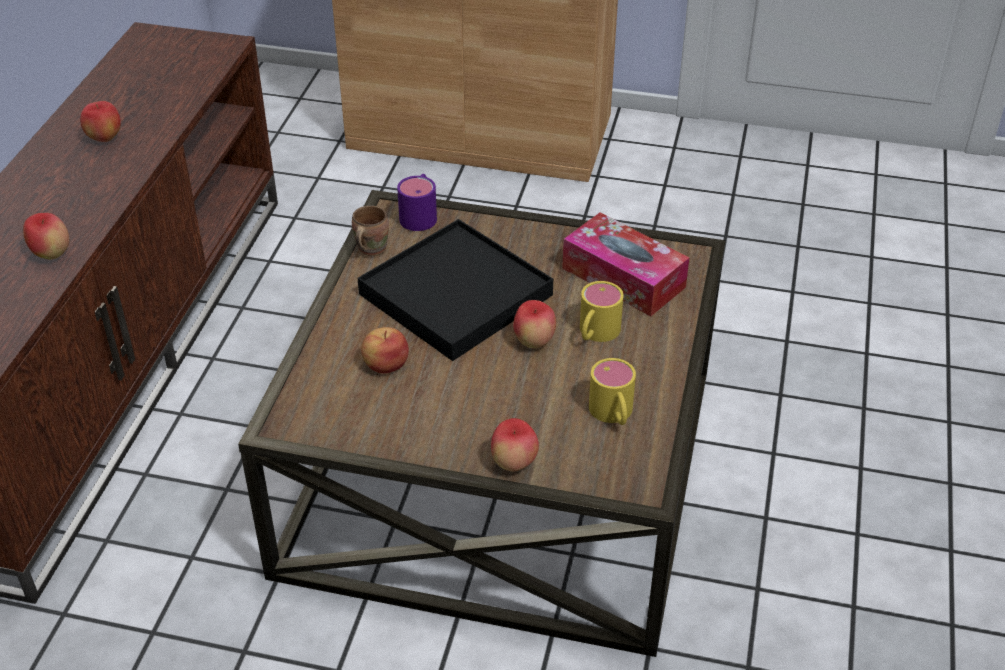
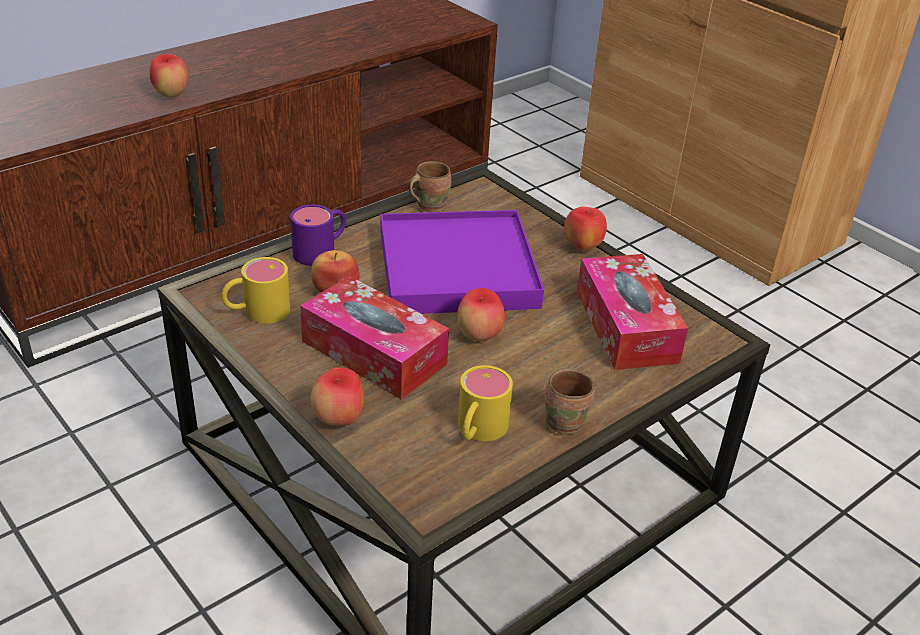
camera: 35 degrees right, 5 degrees down
(105, 138) = (305, 44): apple -> apple (582, 247)
(420, 214) = (501, 199): purple mug -> purple mug (321, 250)
(455, 295) = (457, 268): black tray -> purple tray
(476, 398) = (374, 353): none -> tissue box
(595, 334) = (543, 357): yellow mug -> yellow mug (256, 312)
(661, 373) = (565, 421): none -> brown mug

